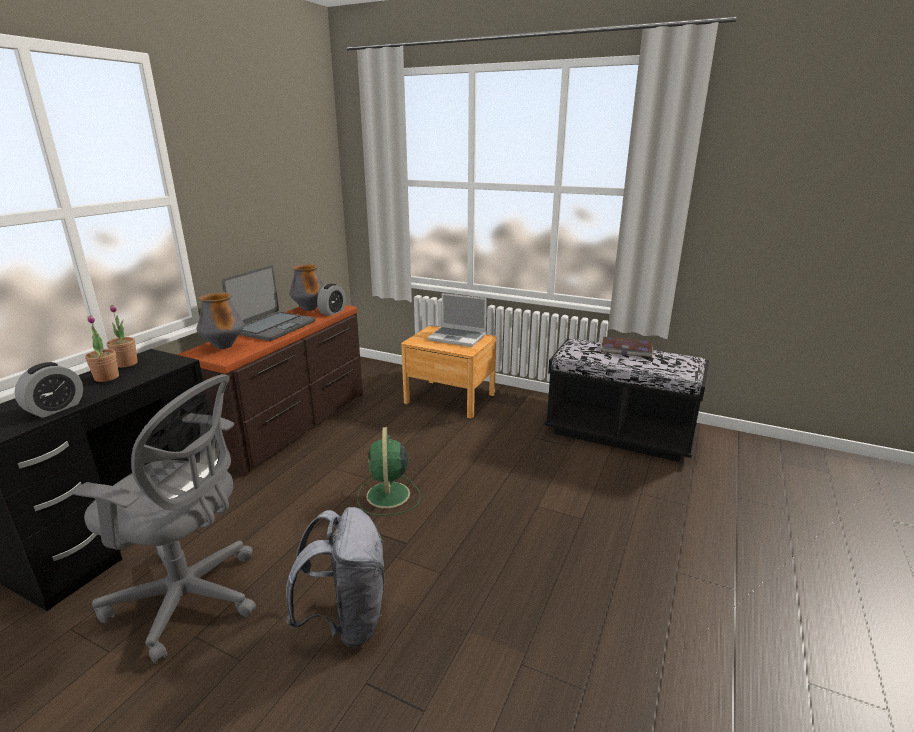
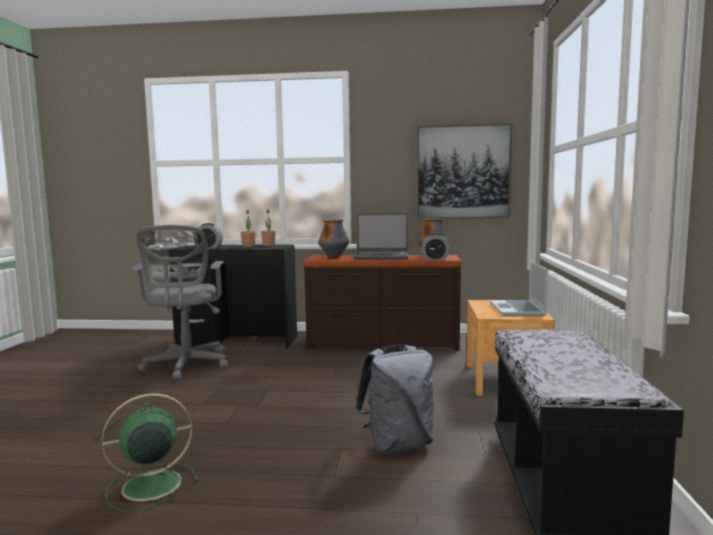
camera: 70 degrees right, 15 degrees down
(293, 204) = (463, 172): none -> picture
(346, 620) = (172, 404): grey backpack -> grey backpack (398, 445)
(388, 496) = (312, 389): green fan -> green fan (149, 486)
(626, 349) = (586, 351): book -> none

